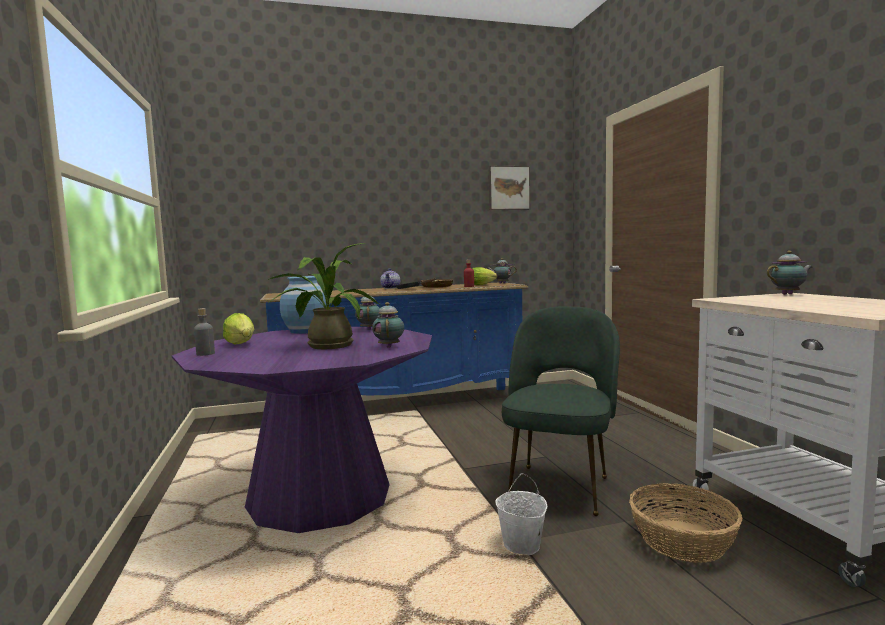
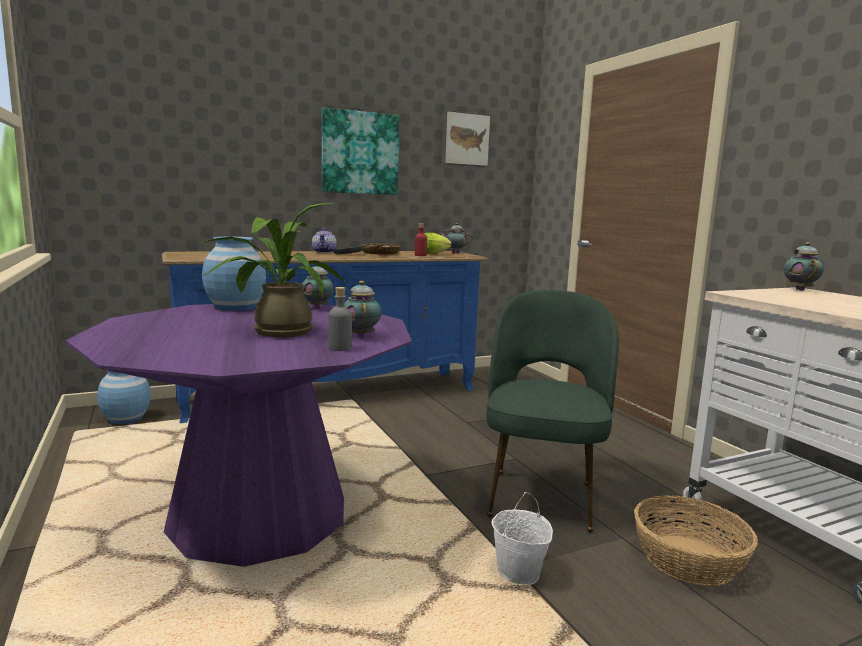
camera: 10 degrees left, 5 degrees up
(205, 354) = (115, 339): grey bottle -> grey bottle (340, 348)
(236, 426) = (126, 418): none -> blue vase
(241, 344) = (158, 325): lettuce -> none
(418, 206) = (360, 153): none -> picture
(789, 294) = (799, 290): teapot -> teapot turned 60 degrees counterclockwise

